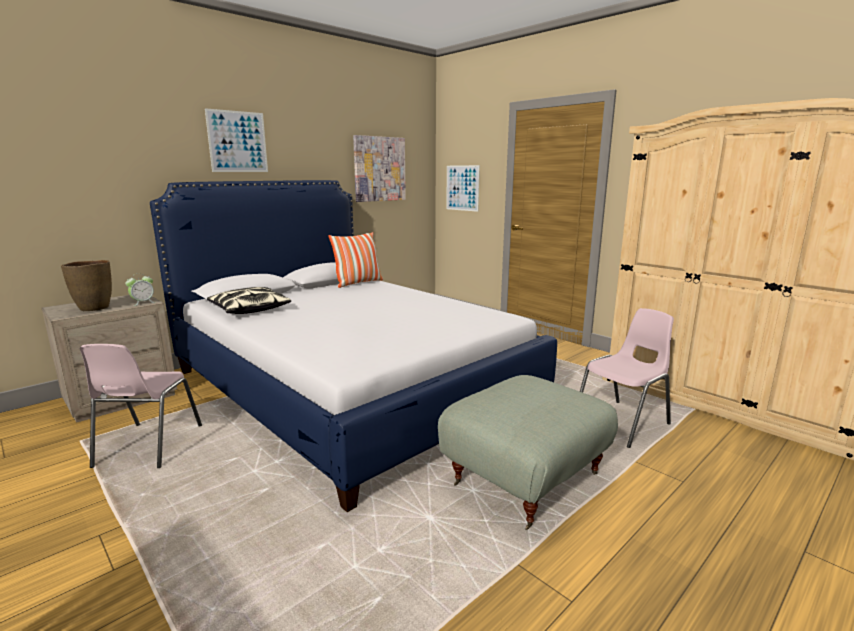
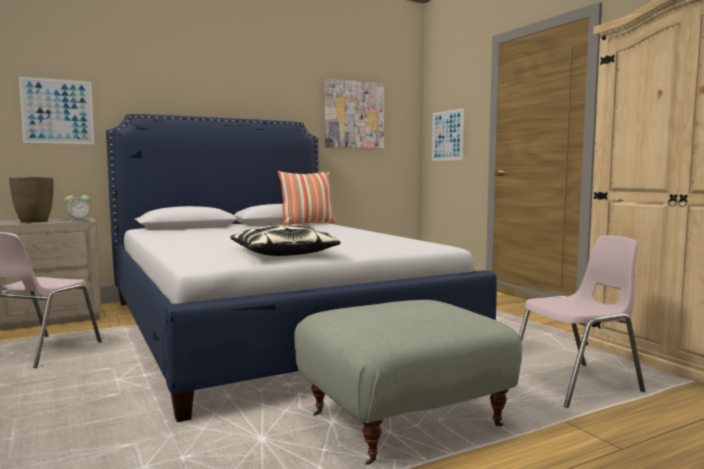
camera: 15 degrees right, 10 degrees down
(237, 141) = (200, 80): picture -> picture (57, 111)
(249, 309) = (174, 233): pillow -> pillow (282, 253)

